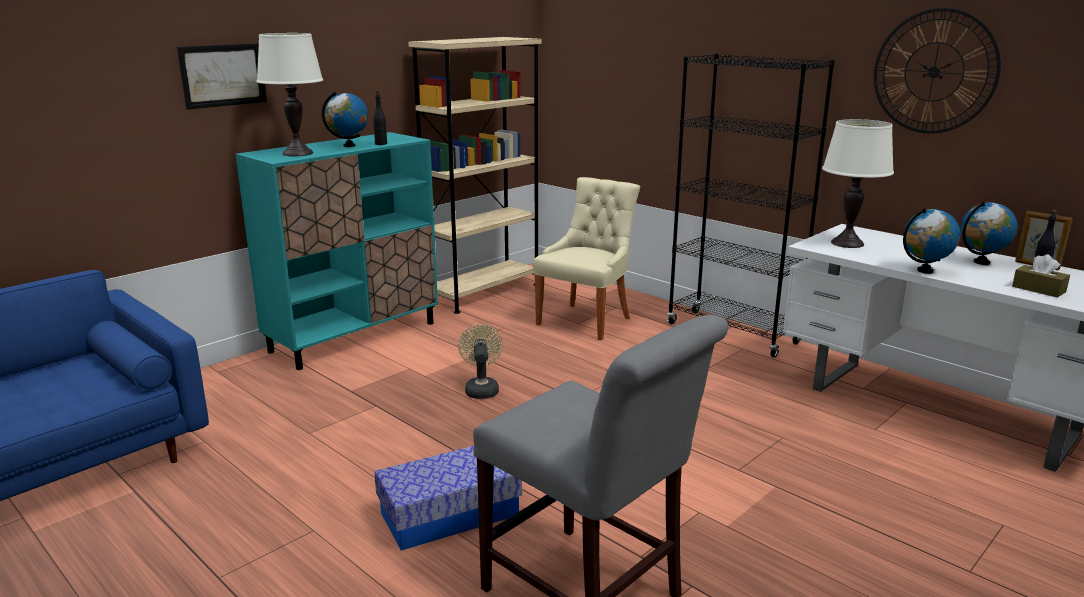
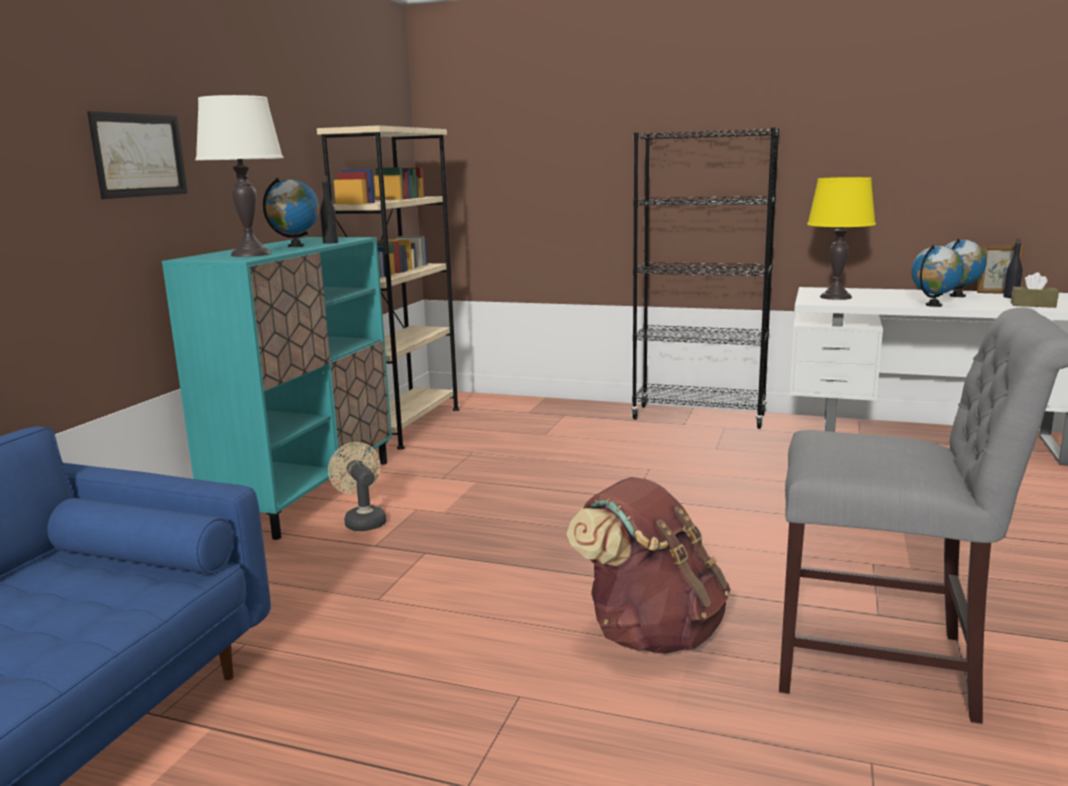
camera: 25 degrees left, 5 degrees down
(450, 514) = (650, 633): storage box -> brown backpack
(481, 389) = (524, 511): beige fan -> beige fan (362, 521)
(586, 320) = (549, 430): beige chair -> none
(847, 243) = (836, 297): white table lamp -> yellow table lamp
(934, 72) = (877, 132): wall clock -> none

